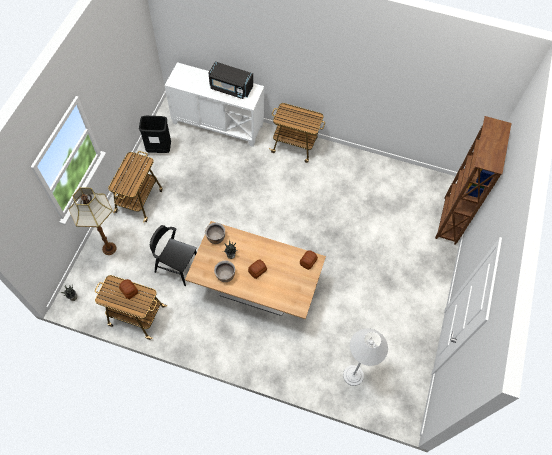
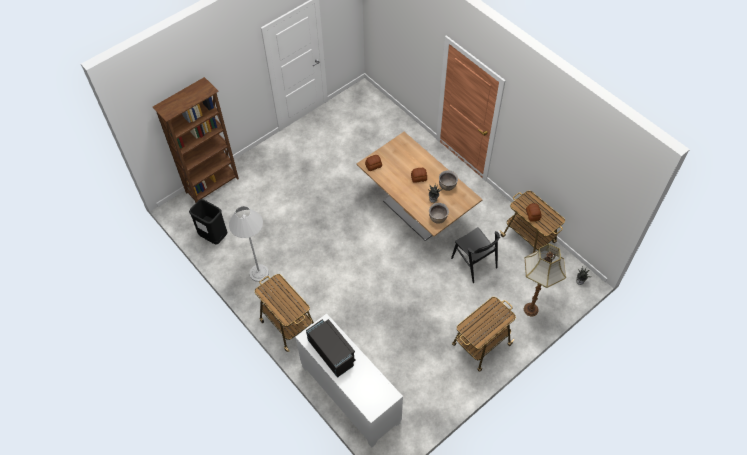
camera: 145 degrees left, 5 degrees down
(159, 149) = (432, 396): black trash can -> black trash can (213, 237)
(353, 375) = (382, 125): white floor lamp -> white floor lamp (259, 273)

